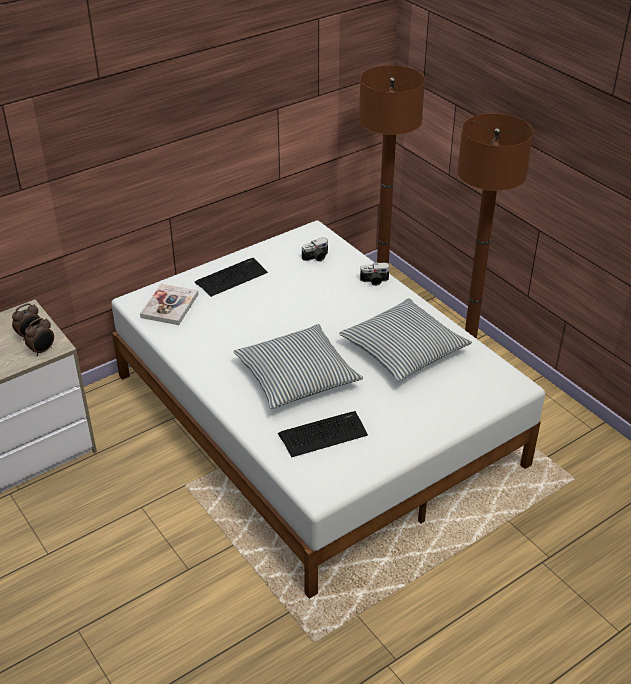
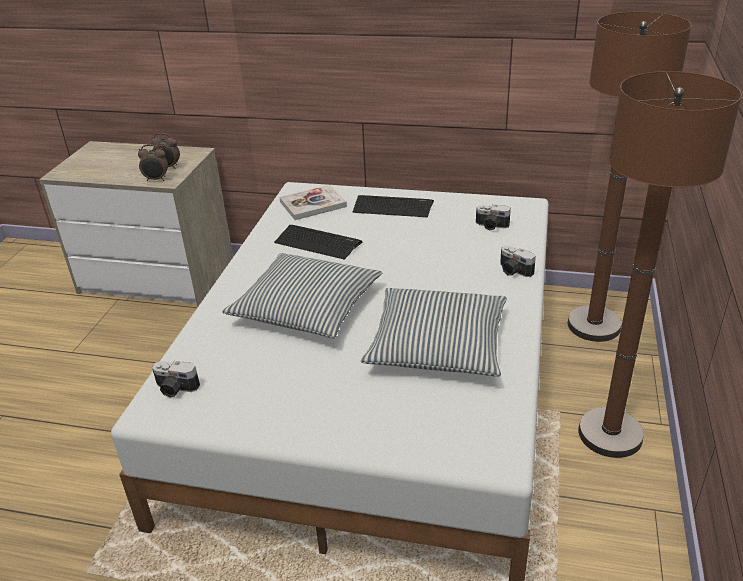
camera: 50 degrees right, 5 degrees down
(309, 471) = (175, 389): none -> camera
(323, 434) = (240, 367): keyboard -> keyboard (317, 242)

